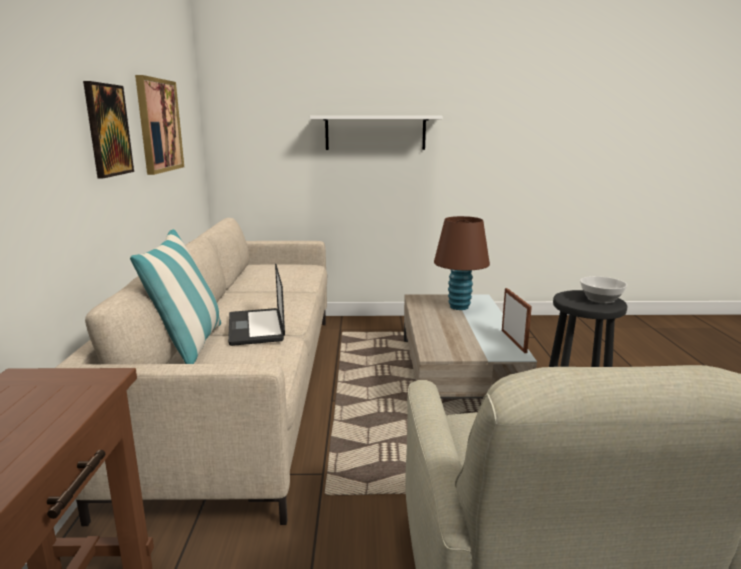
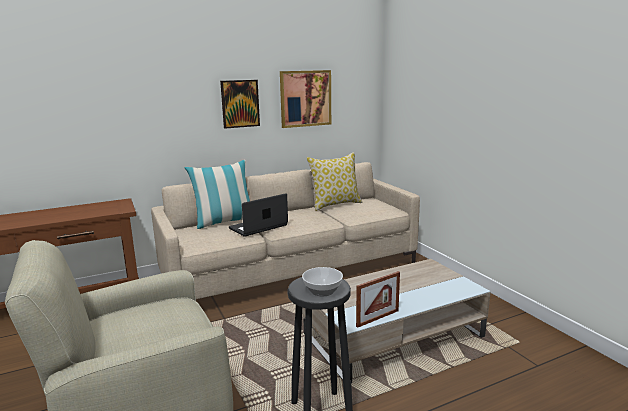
camera: 65 degrees right, 0 degrees up
(241, 279) = (335, 204): none -> pillow
(375, 133) = (473, 109): white shelf -> none
(459, 307) = (431, 283): brown table lamp -> none

